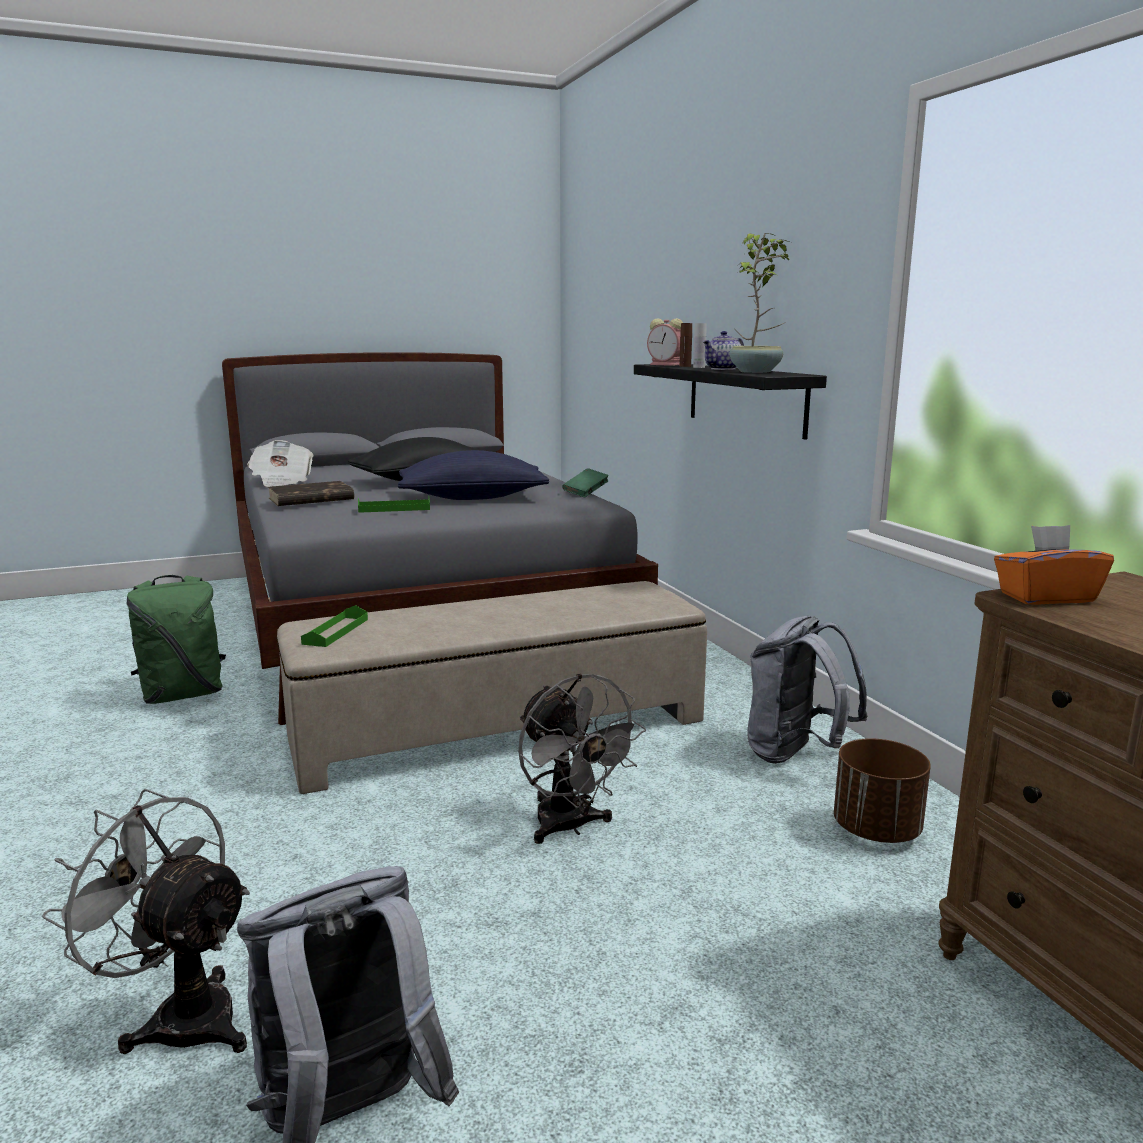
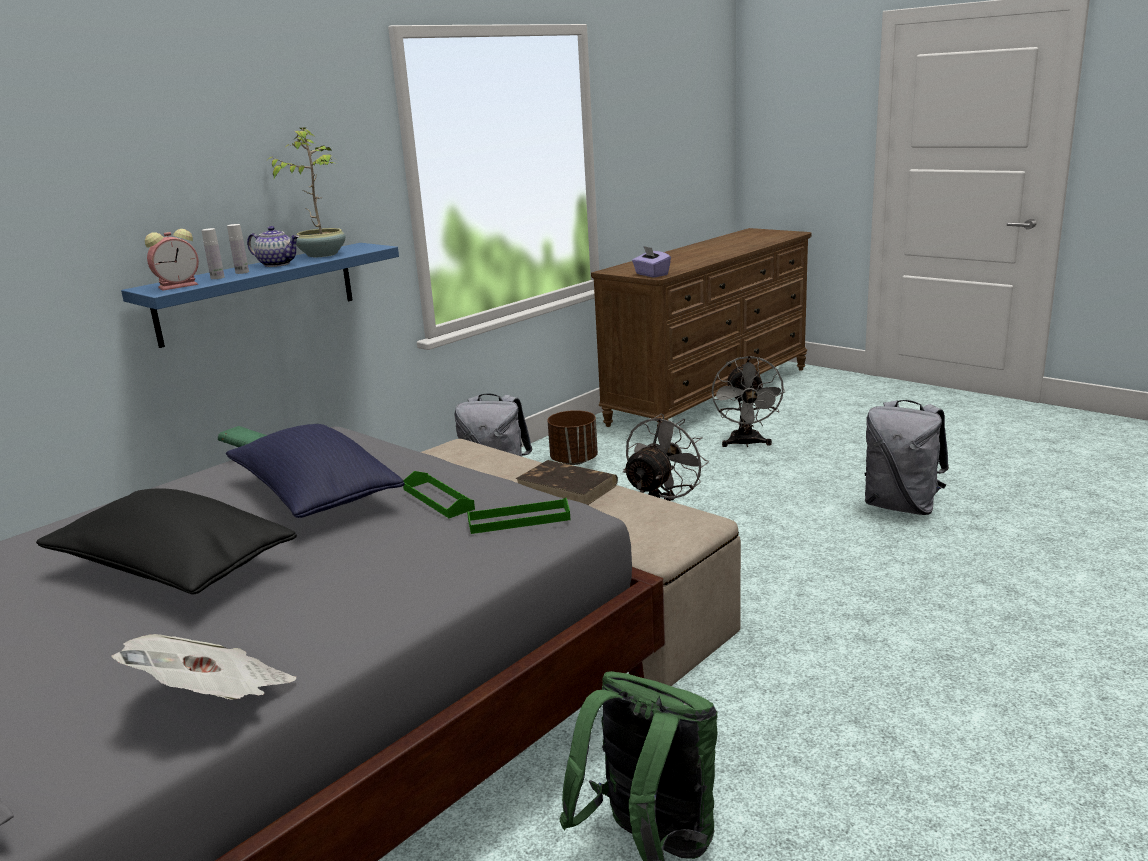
camera: 115 degrees left, 5 degrees up
(180, 1015) = (931, 560): grey fan -> grey fan (746, 444)
(310, 499) = (412, 572): brown book -> brown book (568, 487)
(336, 631) = (657, 530): green tray -> green tray (519, 520)
(667, 365) = (179, 286): alarm clock -> alarm clock turned 45 degrees clockwise
(685, 366) = (217, 278): brown bottle -> white bottle
(745, 398) = (257, 293): black shelf -> blue shelf
(1045, 597) = (651, 274): orange tissue box -> purple tissue box

